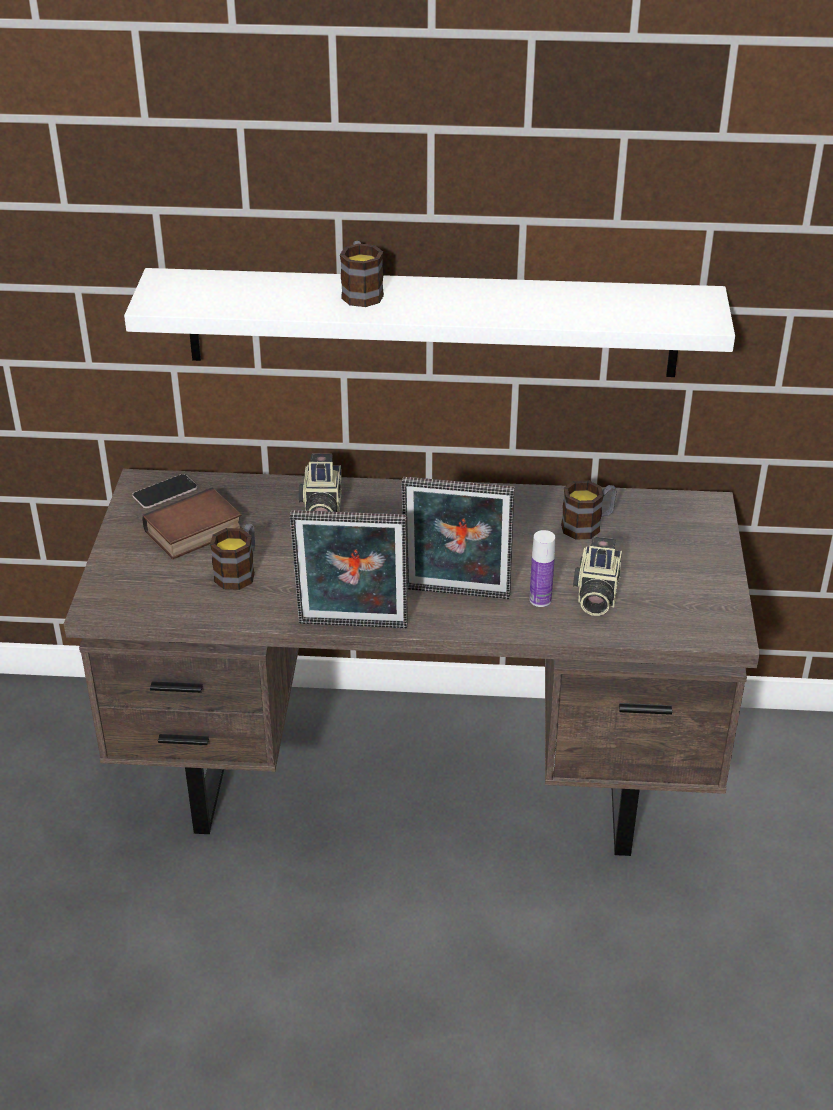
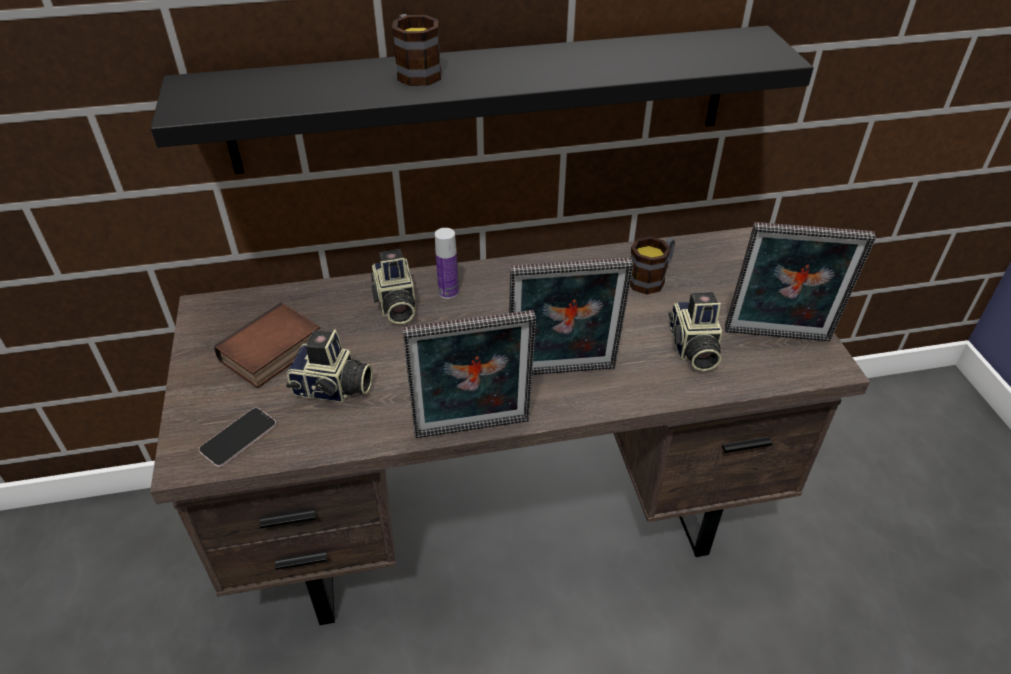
camera: 15 degrees left, 5 degrees up
(165, 492) = (230, 314): phone -> phone (238, 437)
(239, 571) = (333, 389): mug -> camera
(432, 322) = (483, 100): white shelf -> black shelf
(540, 600) = (644, 363): bottle -> bottle (448, 292)
(687, 601) = (777, 338): none -> picture frame

